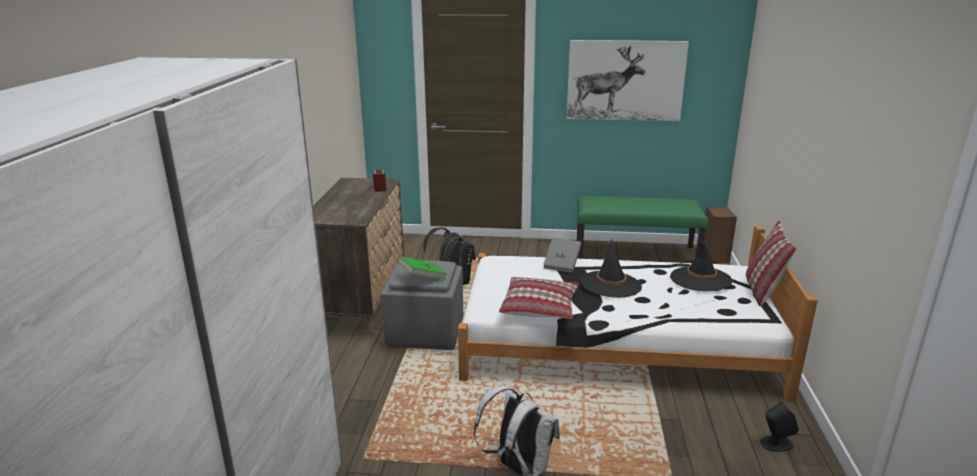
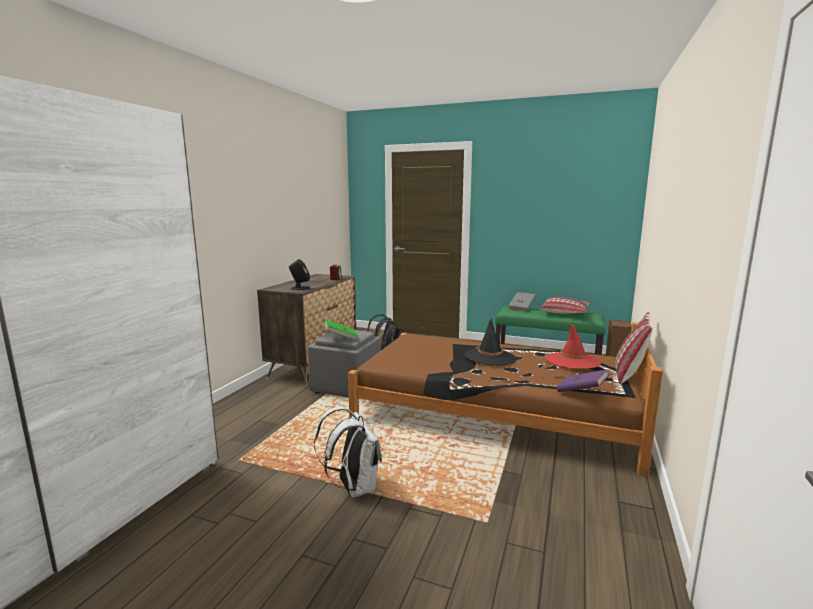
camera: 15 degrees right, 10 degrees down
(540, 307) = (420, 365): pillow -> pillow (565, 312)
(562, 264) = (459, 342): grey book -> grey book (522, 308)
(616, 342) = (495, 411): white bed -> brown bed
(625, 80) = (540, 214): picture -> none
(700, 279) = (572, 361): black hat -> red hat
(728, 322) = (581, 391): none -> purple book
(776, 443) = (611, 509): black speaker -> black speaker (300, 288)

